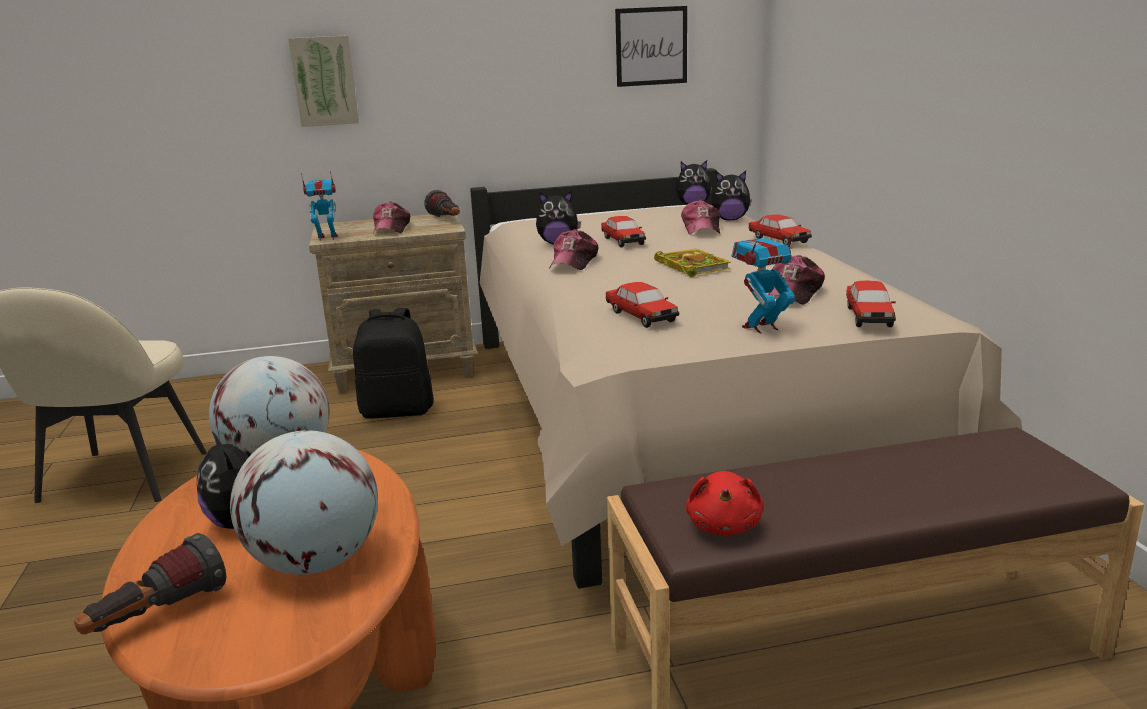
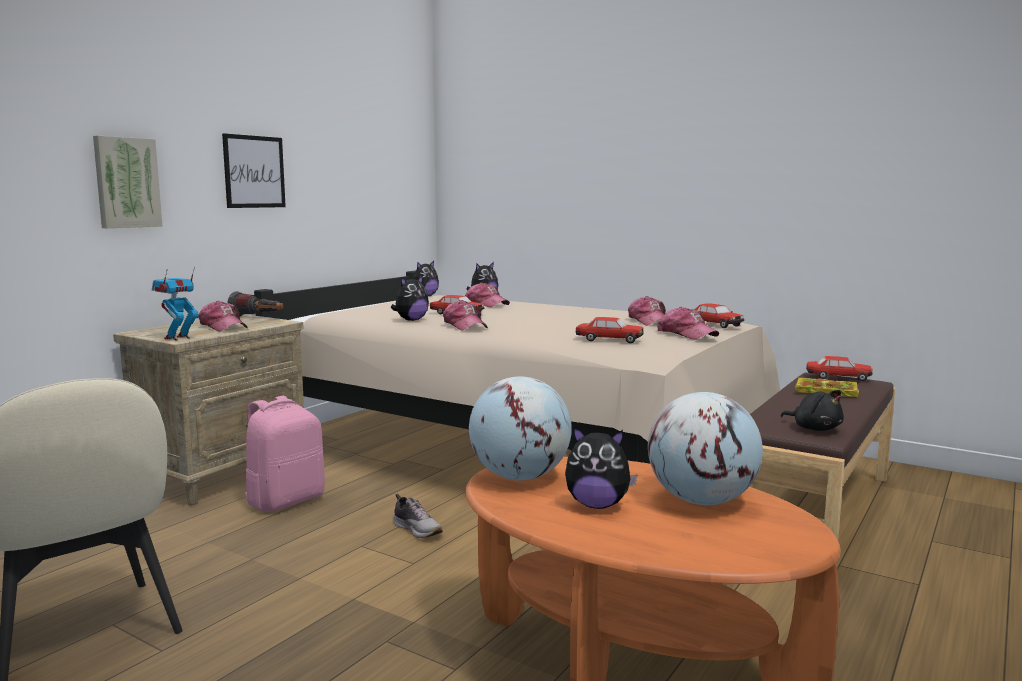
camera: 45 degrees left, 10 degrees down
(157, 617) = (702, 553): flashlight -> none
(397, 411) = (285, 500): black backpack -> pink backpack
(427, 479) = (418, 530): none -> shoe
(651, 46) = (373, 173): picture -> picture (254, 172)
(690, 266) = (550, 319): book -> book (824, 391)
(724, 525) = (814, 428): red plush toy -> black plush toy
(760, 328) = (686, 334): toy robot -> cap
(778, 240) = (552, 304): toy car -> toy car (838, 377)

